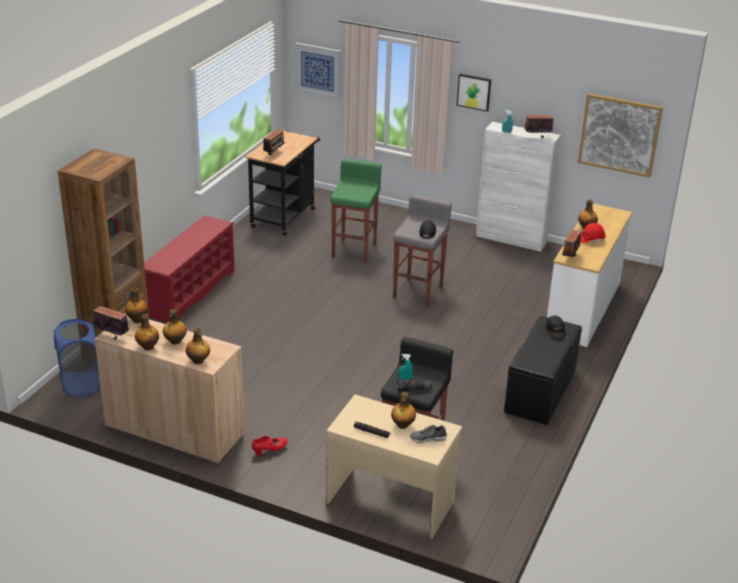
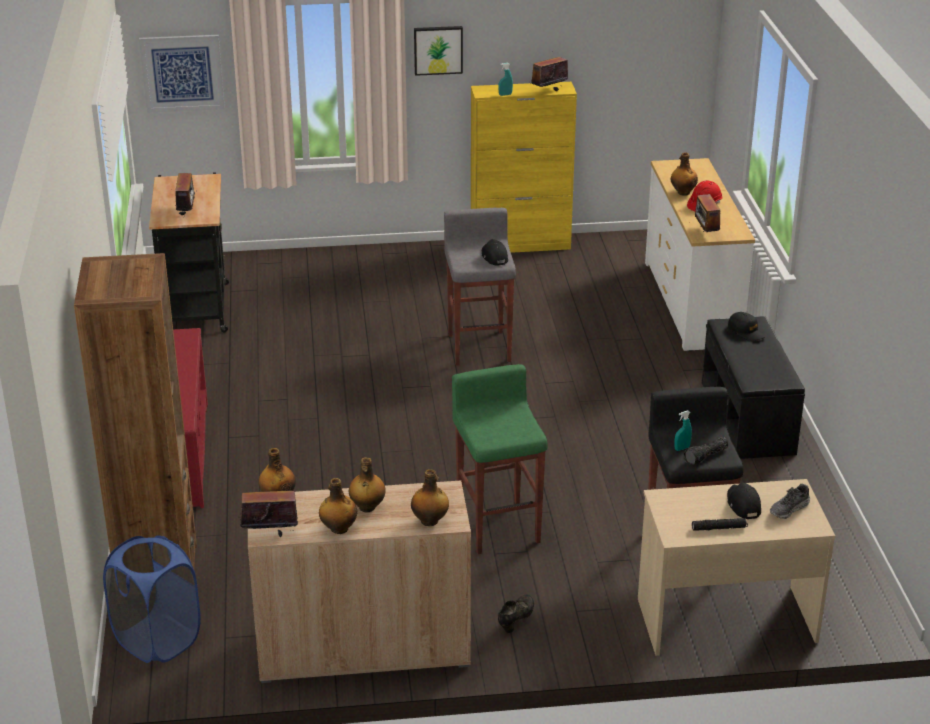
camera: 30 degrees left, 0 degrees up
(270, 450) = (516, 620): red shoe -> black shoe
(355, 250) = (342, 321): green stool -> green stool (499, 526)
(402, 425) = (742, 505): bottle -> black cap
(511, 239) = (521, 245): white cabinet -> yellow cabinet
(619, 135) = (651, 62): picture -> none

